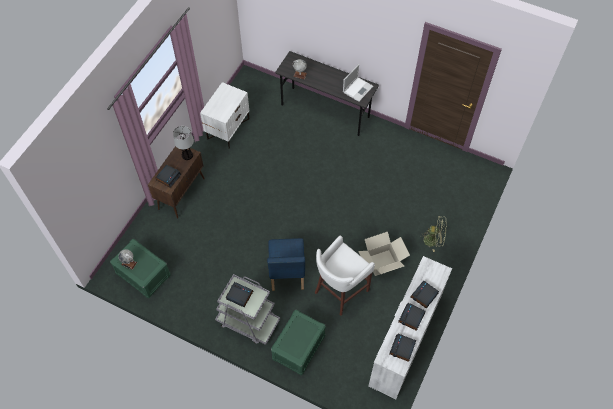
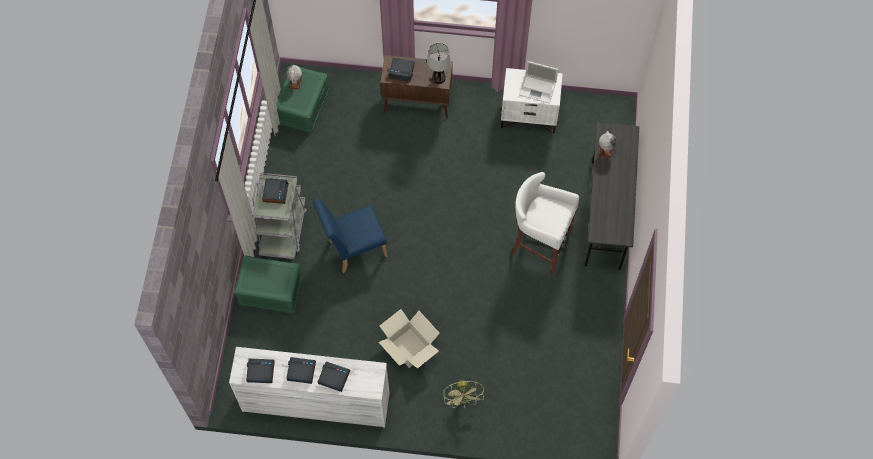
camera: 70 degrees right, 5 degrees up
(340, 292) = (353, 312): white stool -> white stool (539, 244)
(358, 89) = (614, 224): laptop -> laptop (538, 89)

